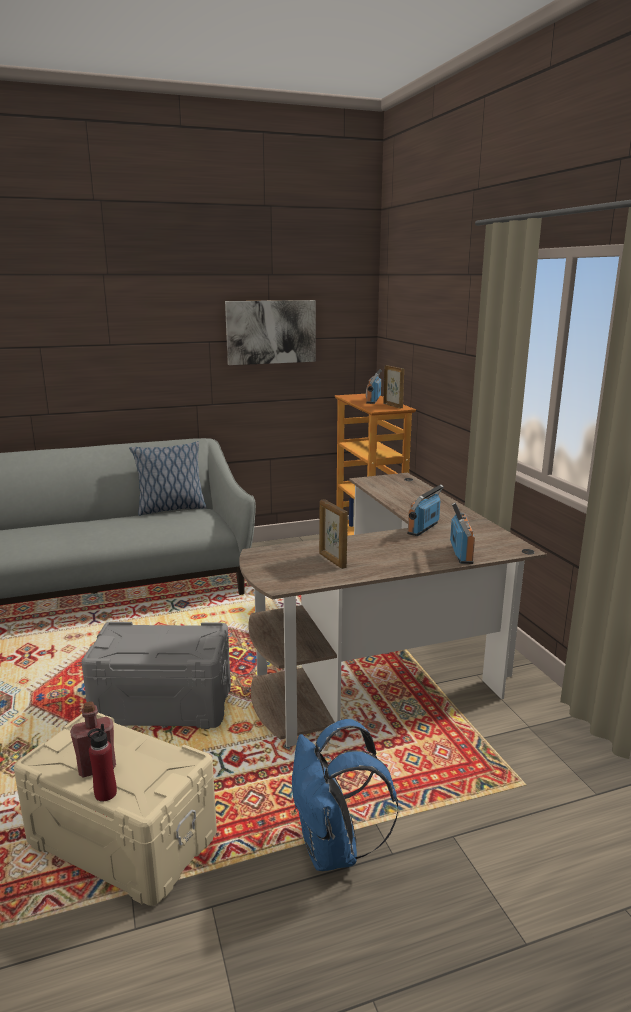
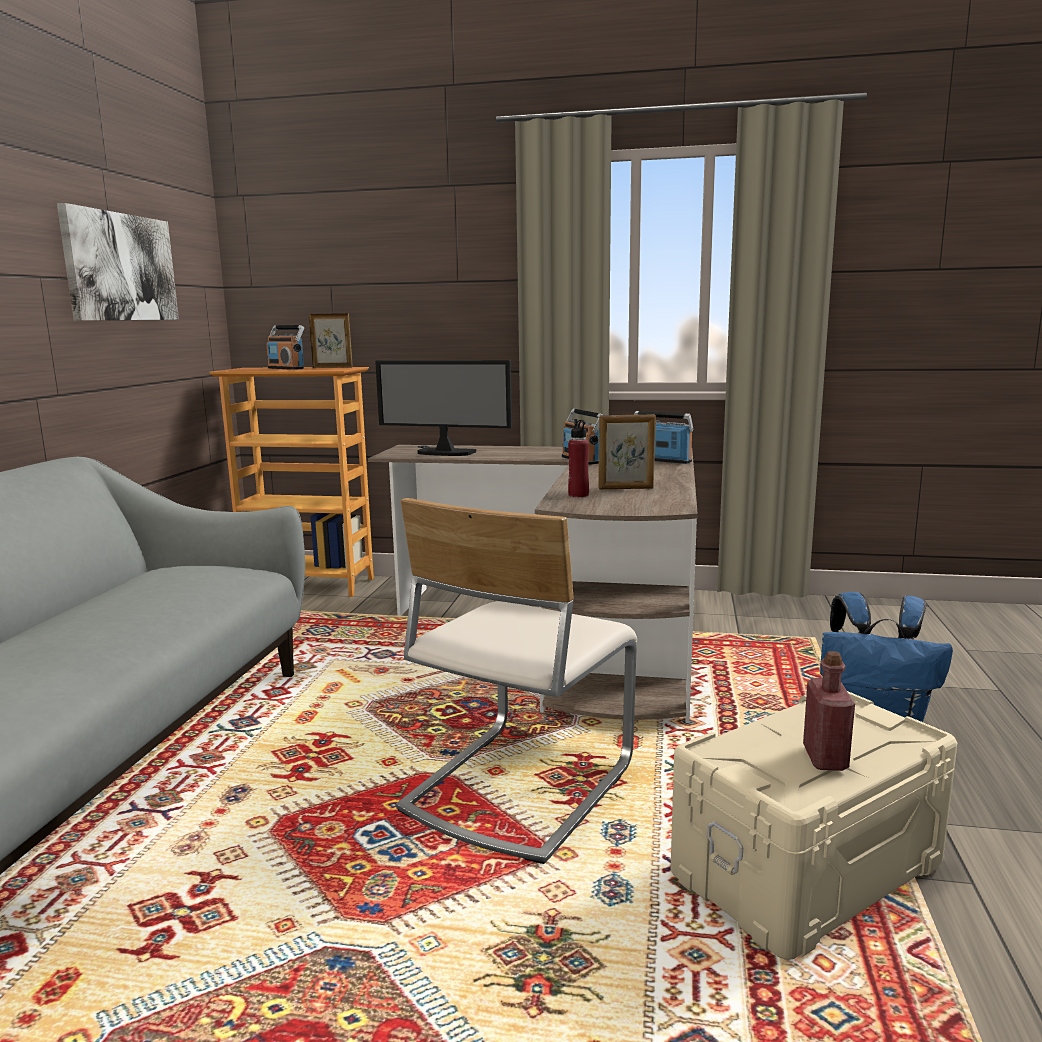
camera: 60 degrees left, 5 degrees down
(105, 793) = (886, 758): red bottle -> red bottle (578, 495)
(163, 703) = (517, 787): grey storage box -> beige chair
(170, 509) = (108, 584): pillow -> none
(392, 489) = (445, 453): none -> monitor

